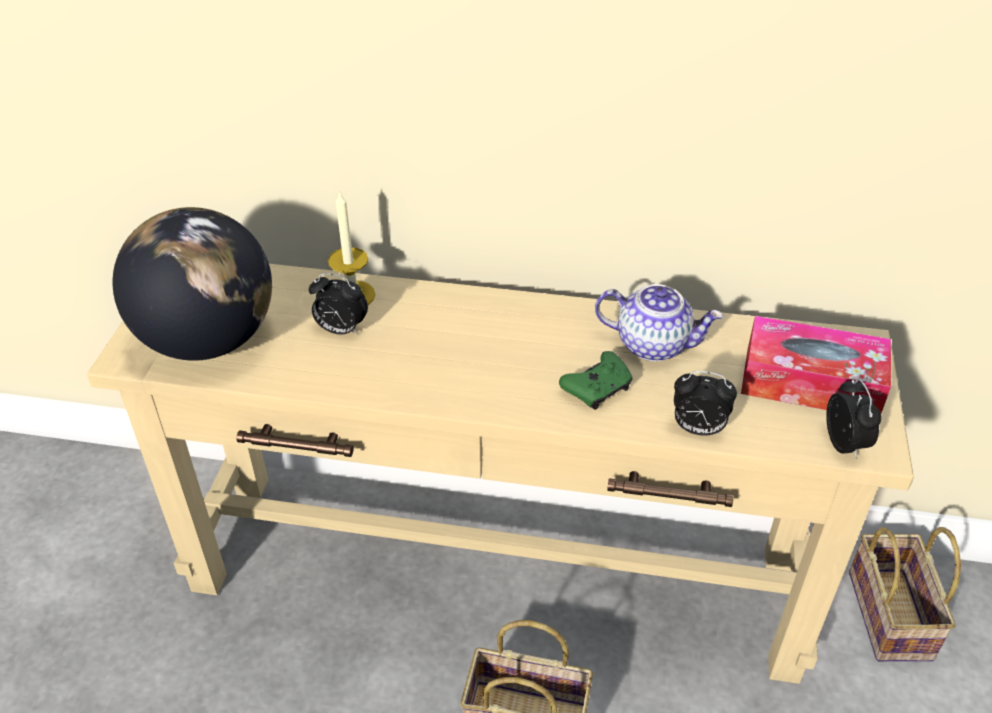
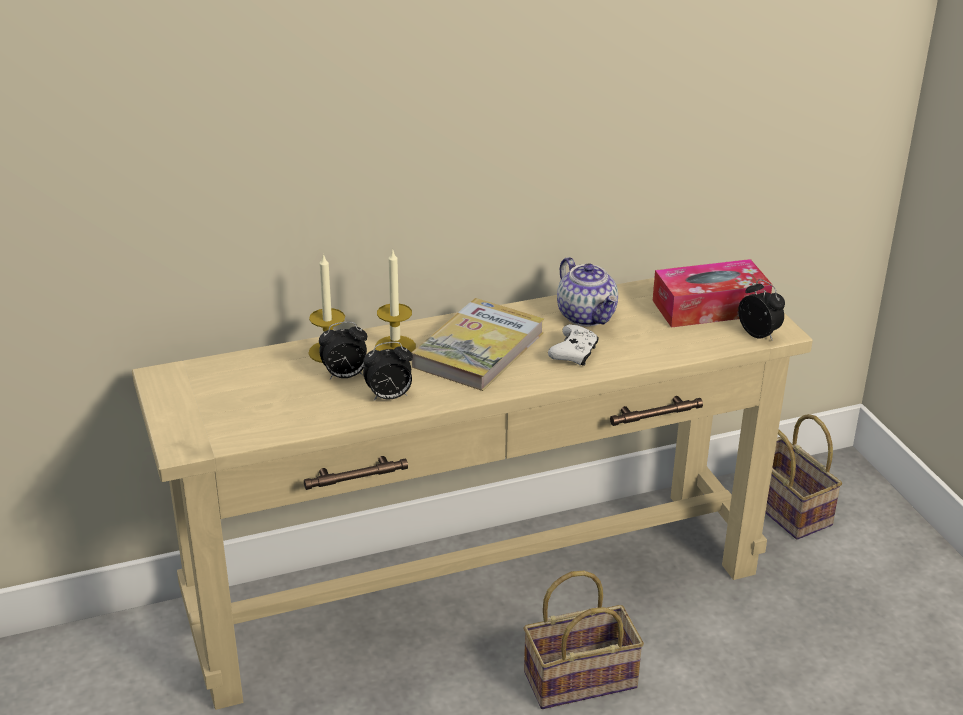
camera: 30 degrees left, 10 degrees down
(208, 340) = (241, 415): globe -> none
(419, 312) = (395, 347): none -> candle
(500, 345) = (478, 349): none -> book
(598, 389) = (574, 354): green game controller -> white game controller
(654, 344) = (587, 316): teapot -> teapot turned 75 degrees clockwise
(697, 429) = (661, 355): alarm clock -> alarm clock (389, 397)

